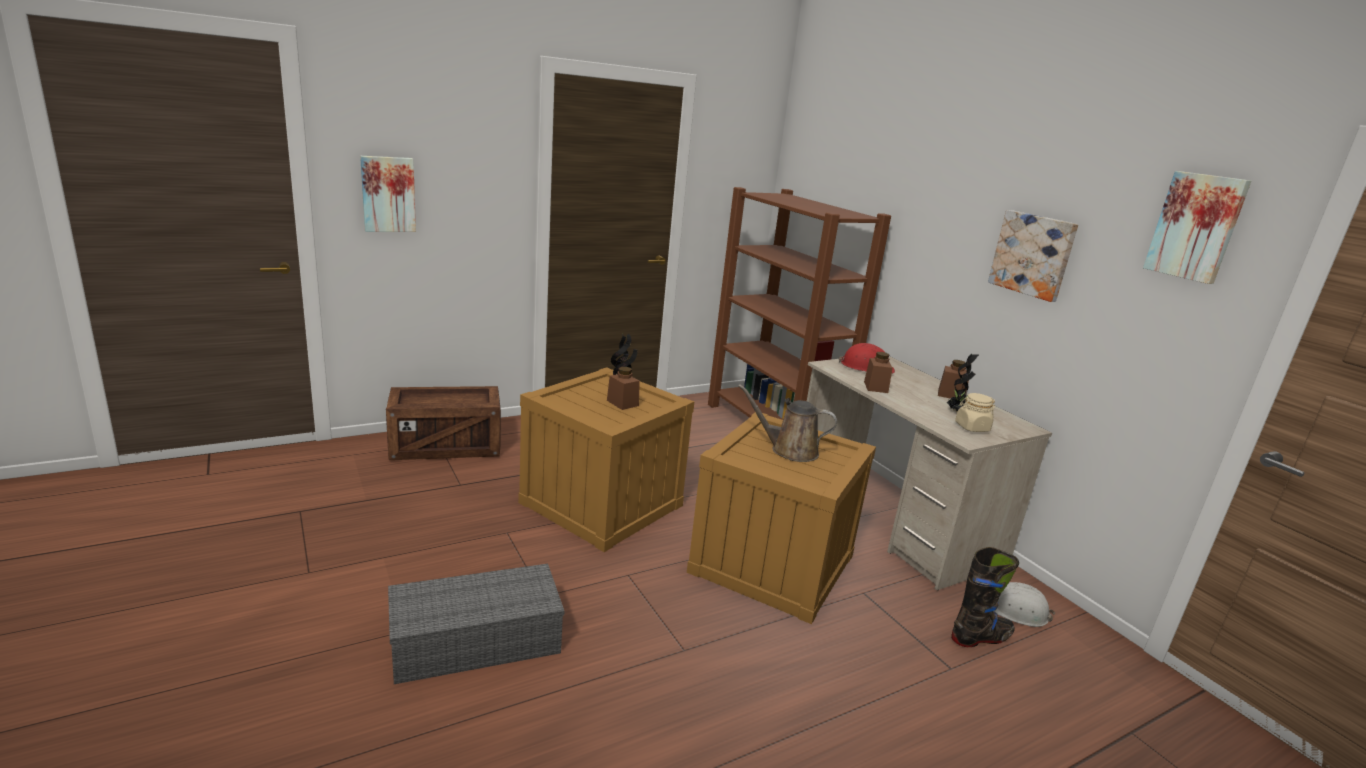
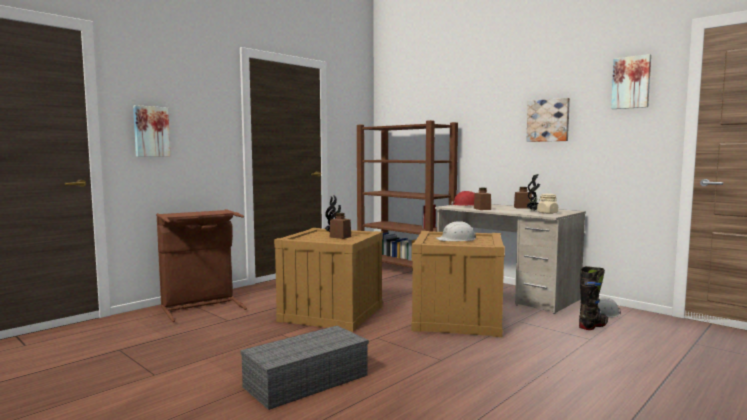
camera: 15 degrees left, 15 degrees down
(446, 446) = (201, 306): crate -> brown laundry basket
(789, 450) = (456, 239): brown watering can -> white hard hat

